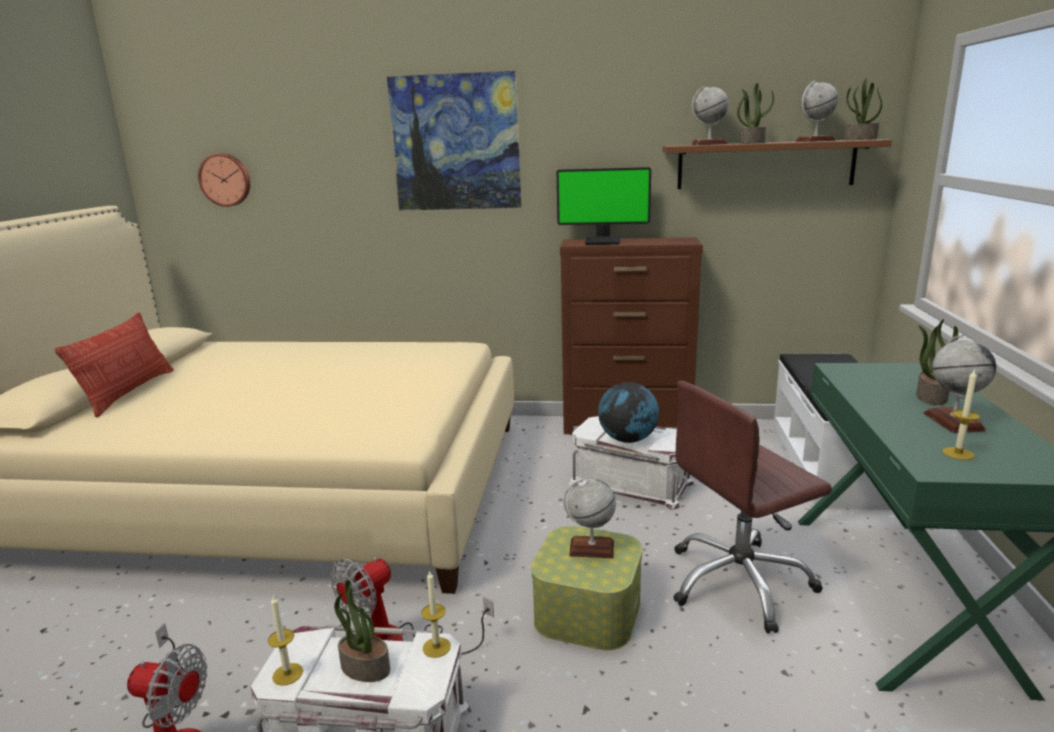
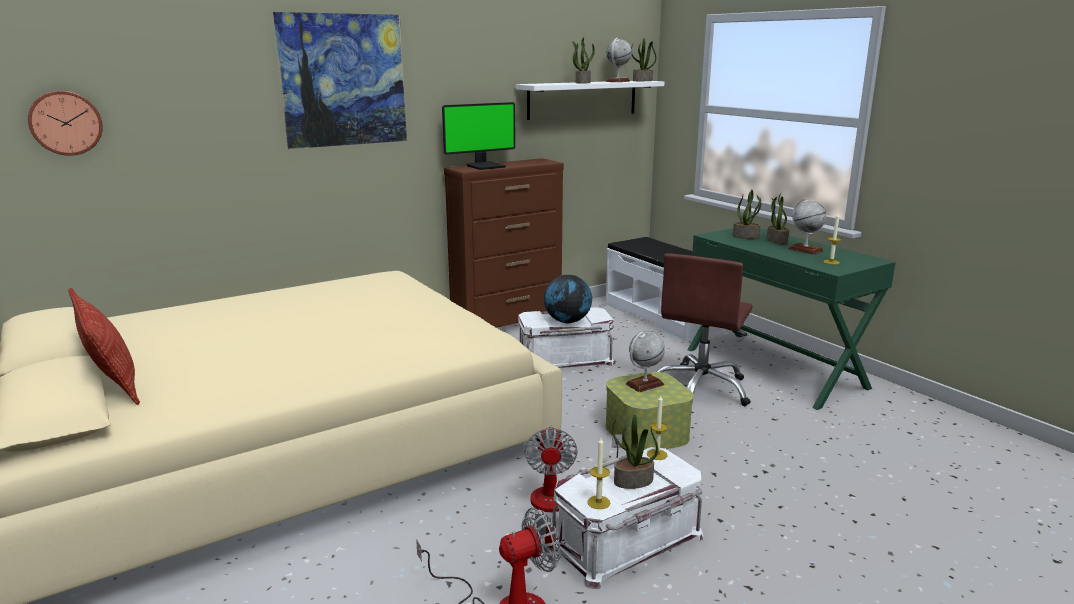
camera: 40 degrees left, 0 degrees up
(709, 144) = (553, 83): globe -> none
(765, 164) = (582, 99): brown shelf -> white shelf
(892, 380) = (746, 236): none -> potted plant

